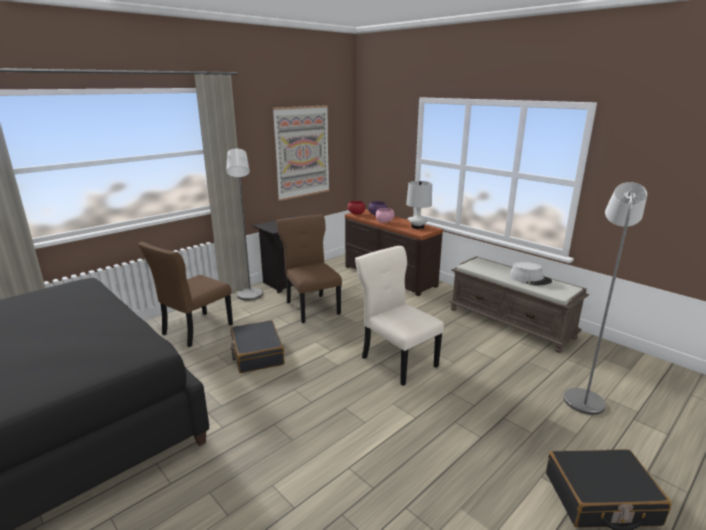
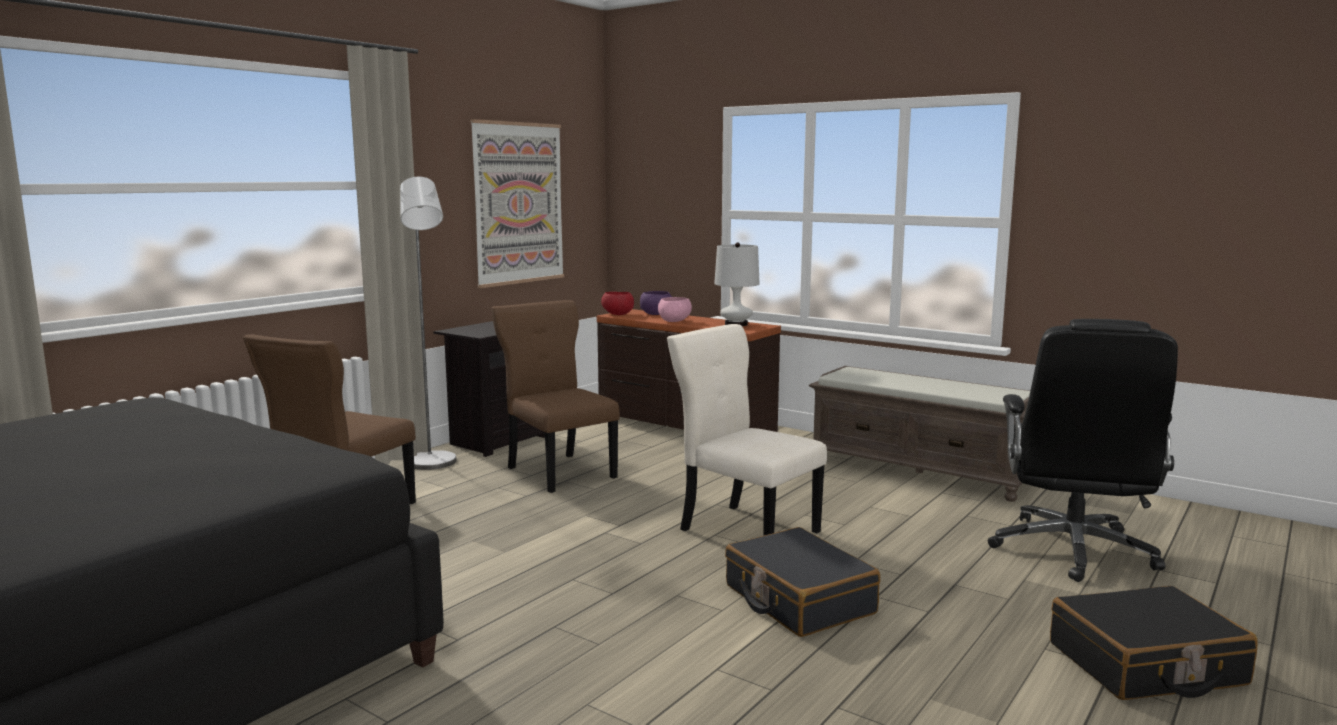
camera: 10 degrees left, 10 degrees down
(257, 354) = (481, 539): black suitcase -> black suitcase (798, 600)
(529, 279) = (946, 385): grey hat -> none
(583, 397) = (1072, 551): grey floor lamp -> black office chair

